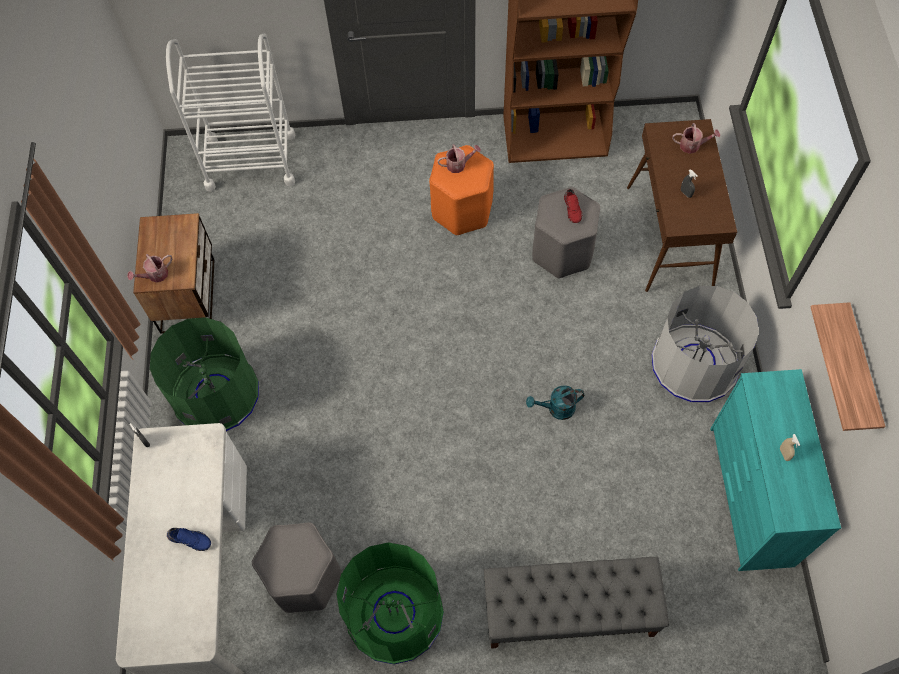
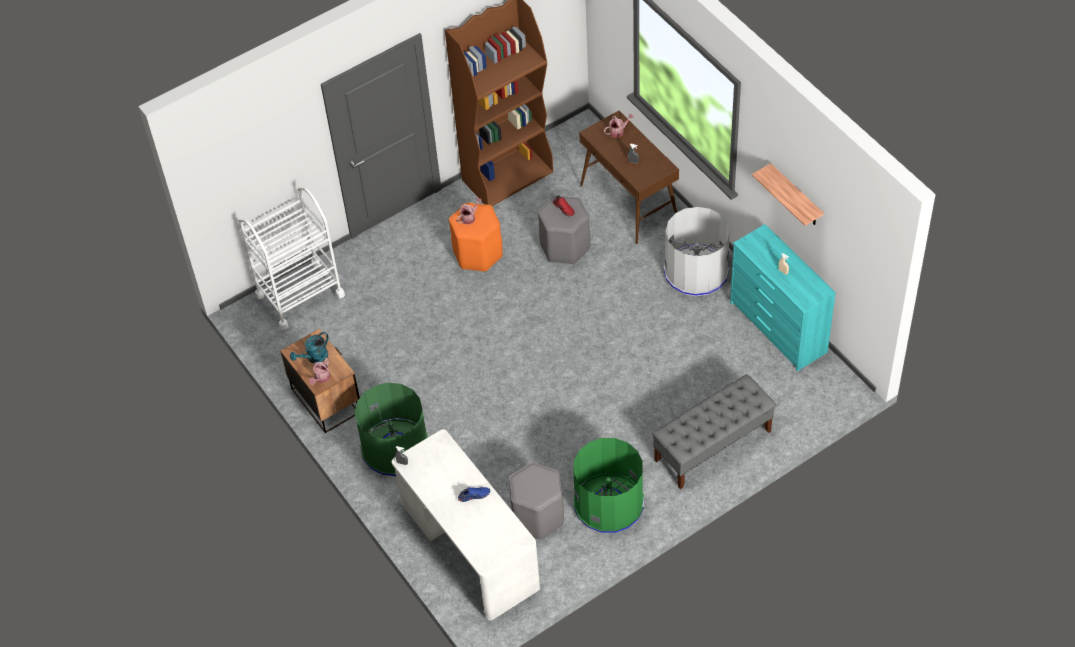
camera: 30 degrees left, 10 degrees down
(556, 409) = (627, 341): turquoise watering can -> turquoise watering can (314, 358)

